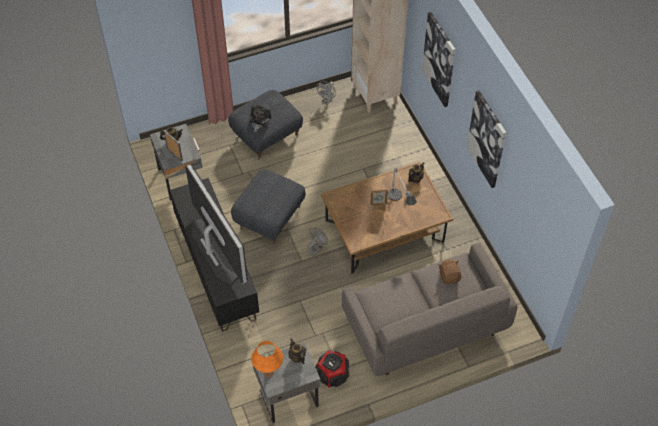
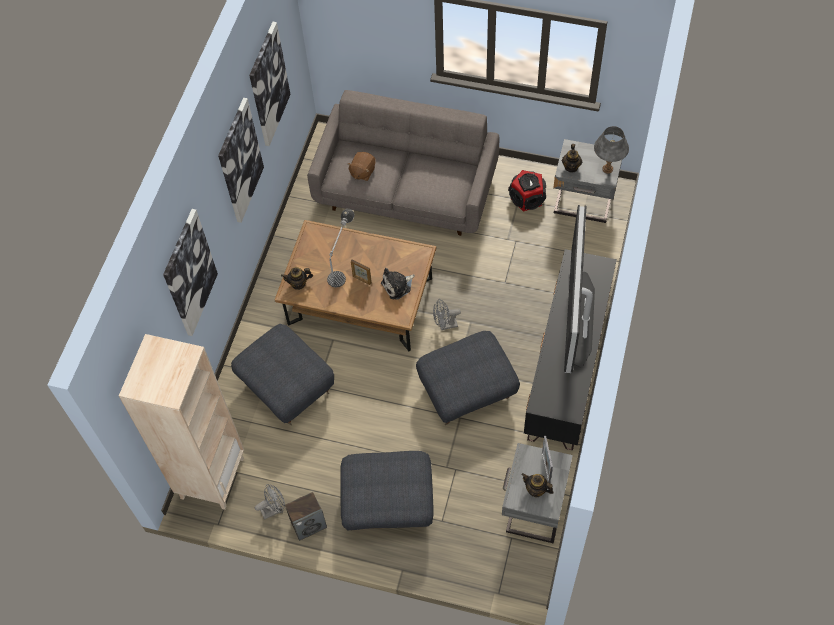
camera: 140 degrees left, 5 degrees up
(259, 120) = (401, 476): plush toy -> plush toy (398, 286)
(268, 373) = (607, 168): orange table lamp -> grey table lamp
(302, 104) = (309, 524): none -> speaker
(380, 157) = (286, 388): none -> grey ottoman
(523, 191) = (268, 84): none -> picture

